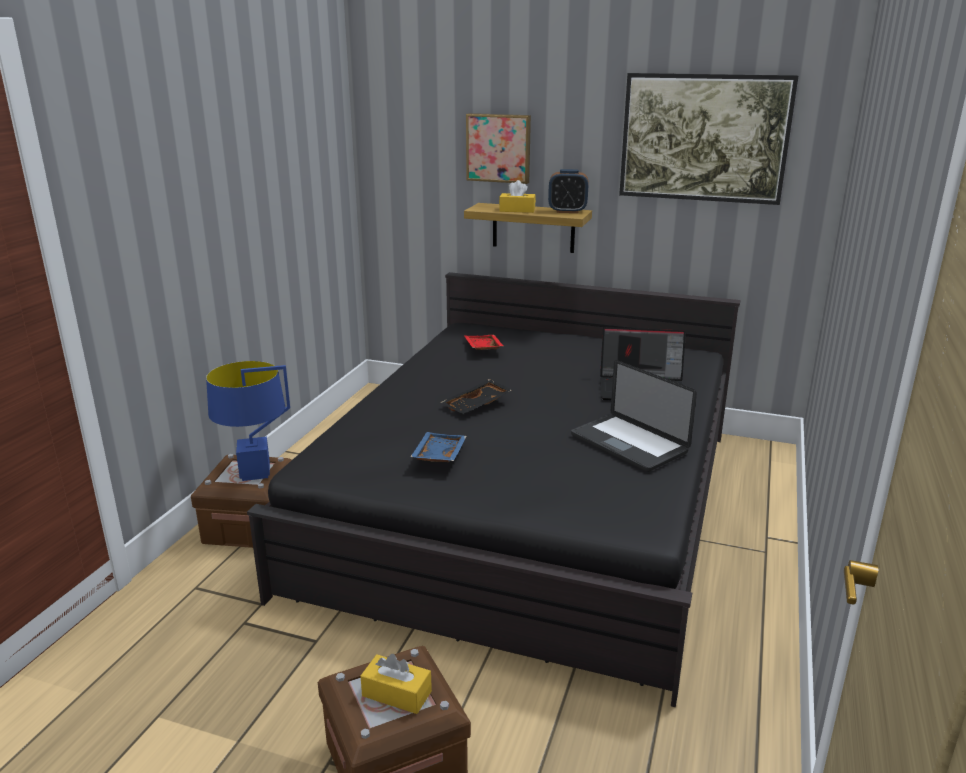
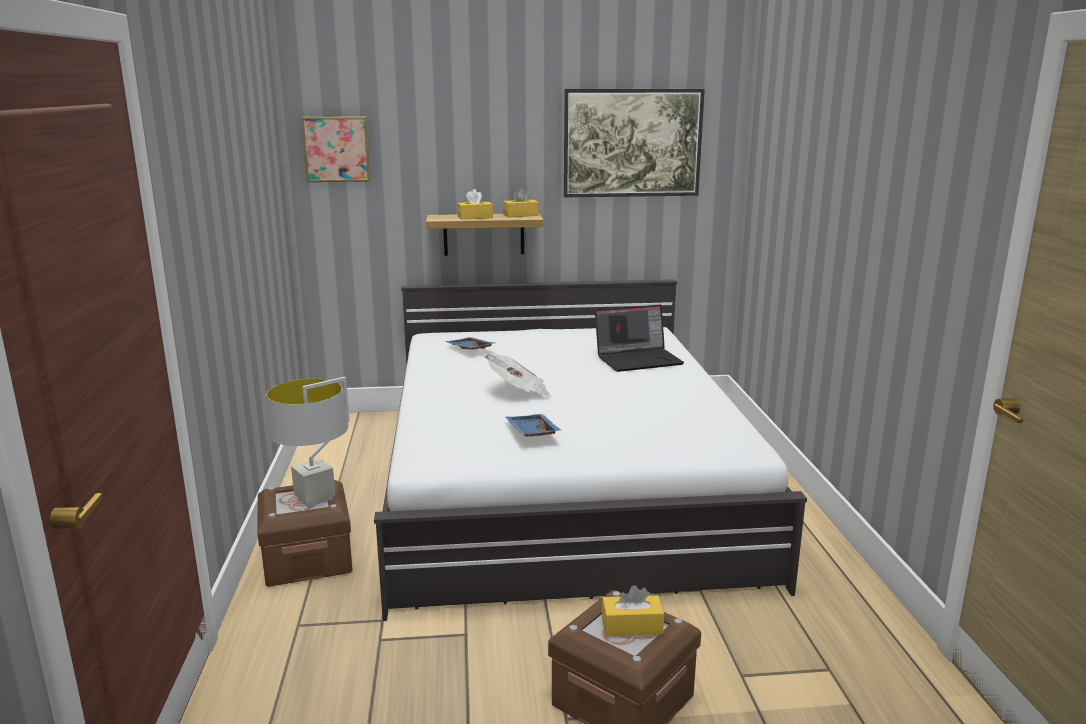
camera: 25 degrees left, 5 degrees down
(256, 473) = (315, 498): blue table lamp -> grey table lamp
(477, 405) = (518, 392): black tray -> newspaper
(482, 348) = (469, 350): red tray -> blue tray
(499, 148) = (446, 161): picture -> picture (337, 149)
(531, 506) = (561, 484): black bed -> white bed
(567, 211) = (520, 215): alarm clock -> yellow tissue box
(628, 444) = (672, 398): laptop -> none

